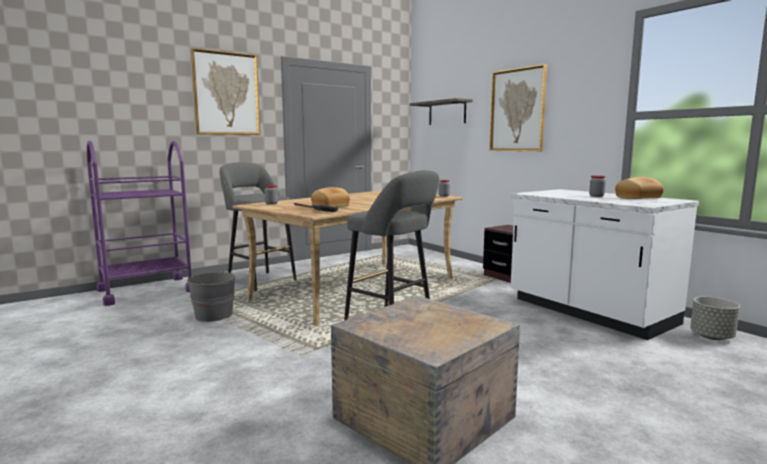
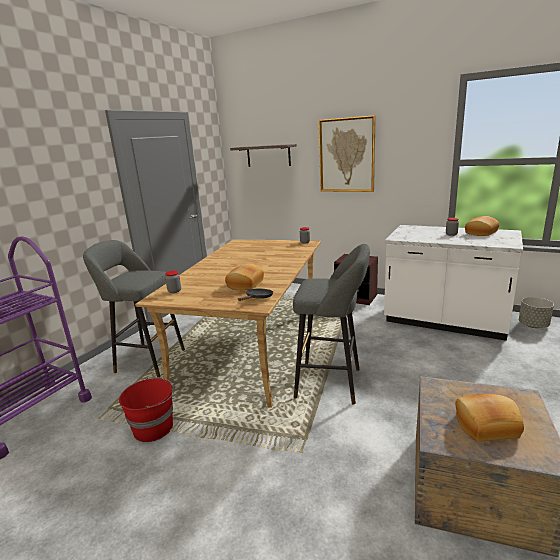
camera: 25 degrees left, 10 degrees up
(215, 315) = (154, 427): grey bucket -> red bucket
(226, 94) = (57, 163): picture -> none
(416, 327) = (485, 425): none -> bread

